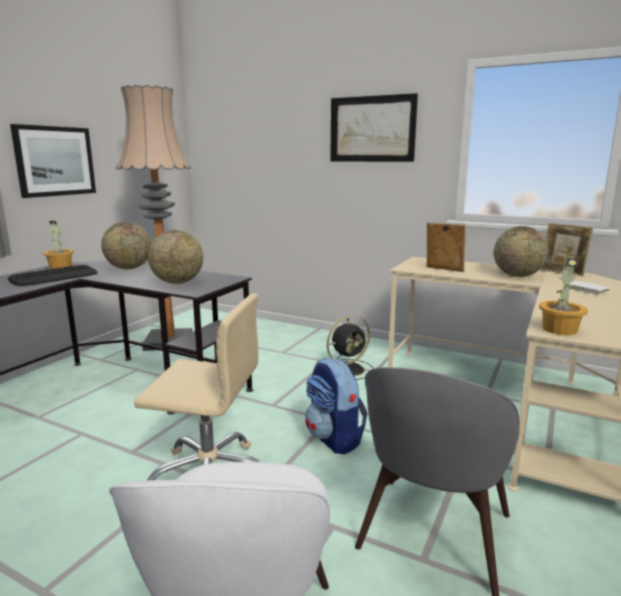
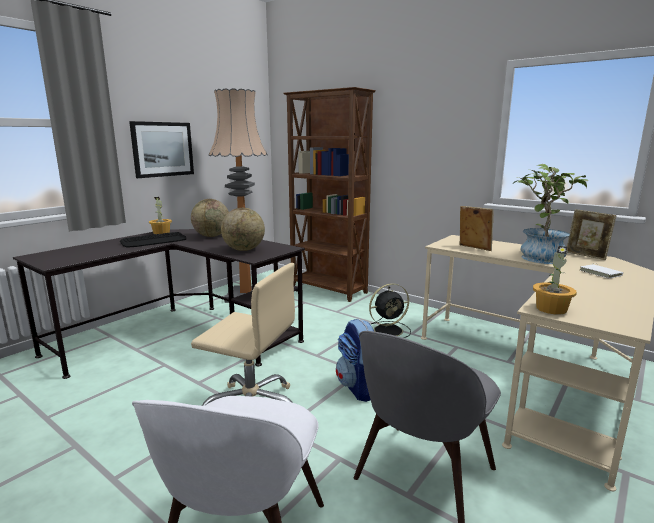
camera: 10 degrees right, 0 degrees up
(266, 328) = (328, 290): none -> brown bookcase
(372, 129) = (422, 122): picture -> none
(517, 275) = (540, 256): globe -> potted plant

